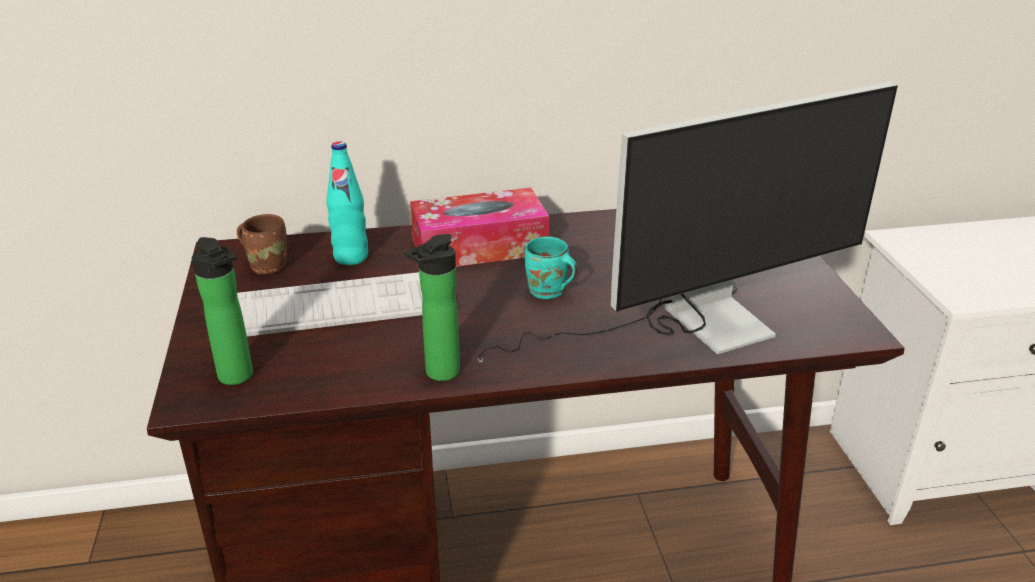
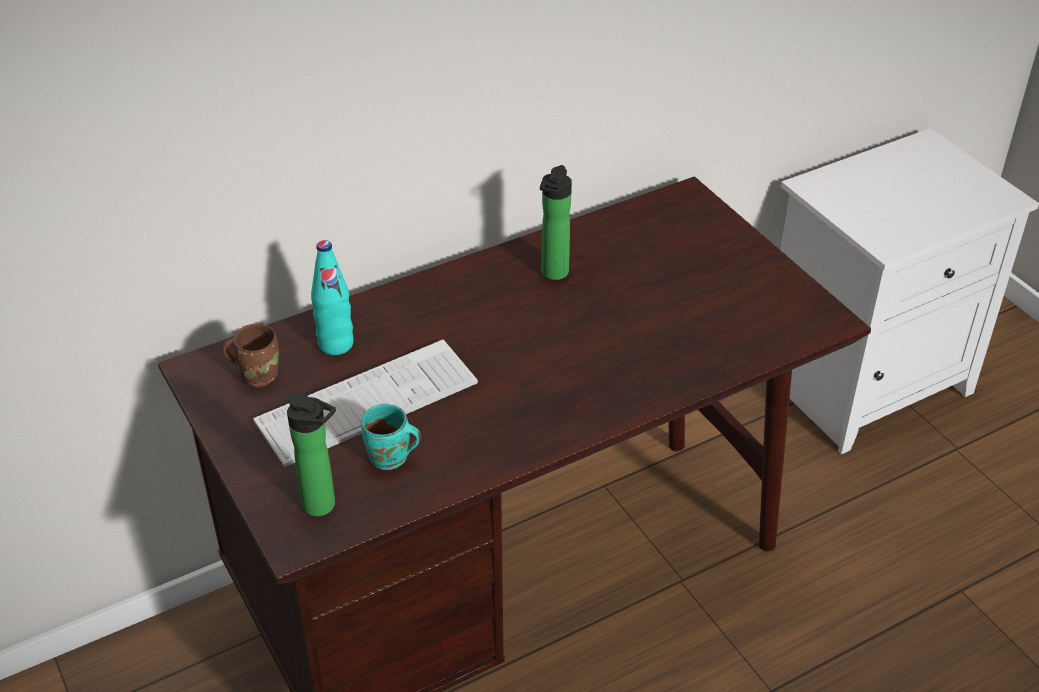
camera: 20 degrees left, 10 degrees up
(438, 374) = (502, 454): bottle -> bottle (553, 274)
(479, 246) = (454, 301): tissue box -> none
(548, 292) = (549, 342): turquoise mug -> turquoise mug (390, 459)
(689, 327) = (691, 350): monitor -> none

